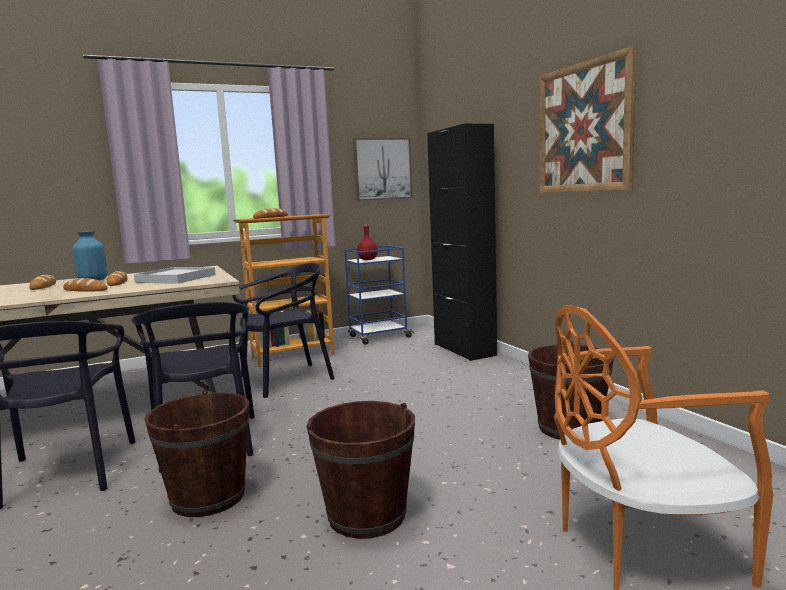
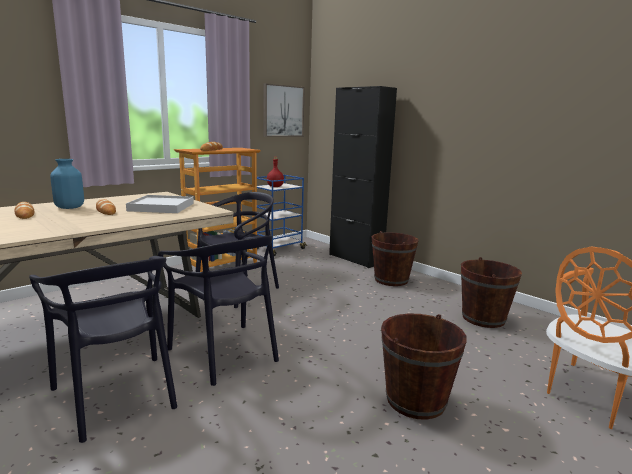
camera: 20 degrees left, 5 degrees up
(85, 290) = (90, 220): bread -> none
(208, 497) = (278, 402): brown bucket -> brown bucket (391, 280)
(584, 128) = (483, 103): picture -> none

